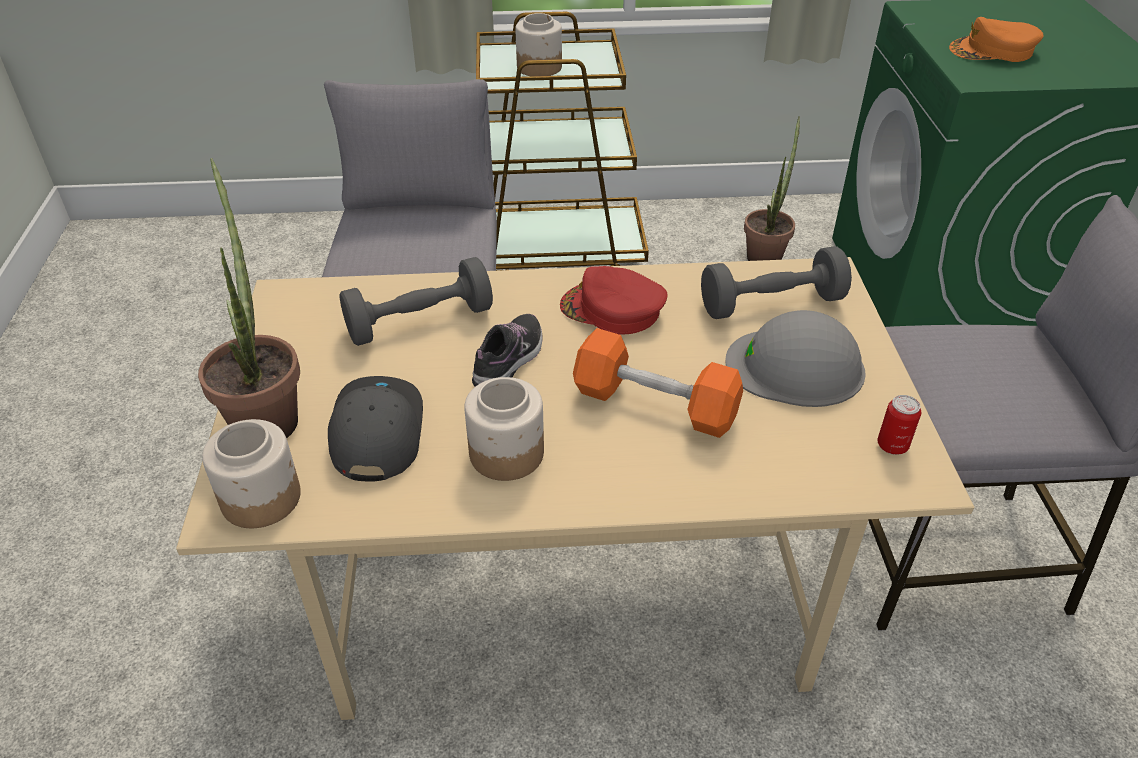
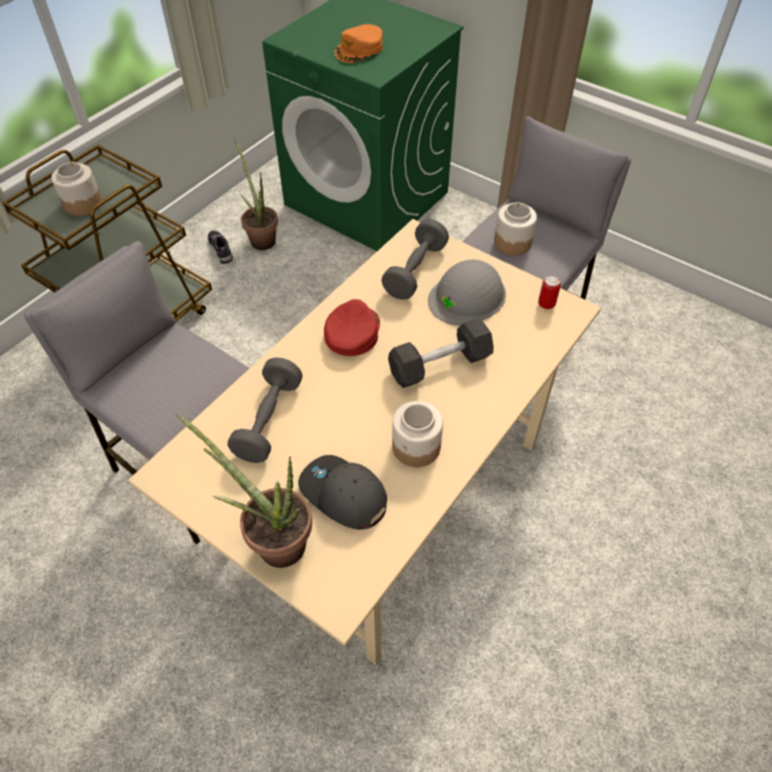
camera: 50 degrees left, 10 degrees up
(262, 498) = (344, 578): jar -> jar (512, 242)
(509, 360) = (346, 400): shoe -> shoe (221, 250)
(612, 309) = (352, 332): red cap -> red cap turned 135 degrees clockwise
(655, 404) = (440, 365): orange dumbbell -> black dumbbell

